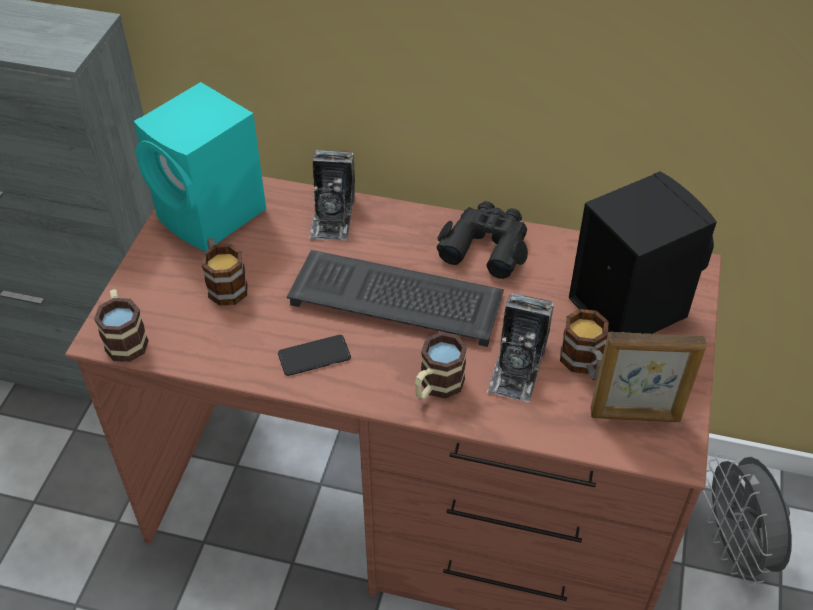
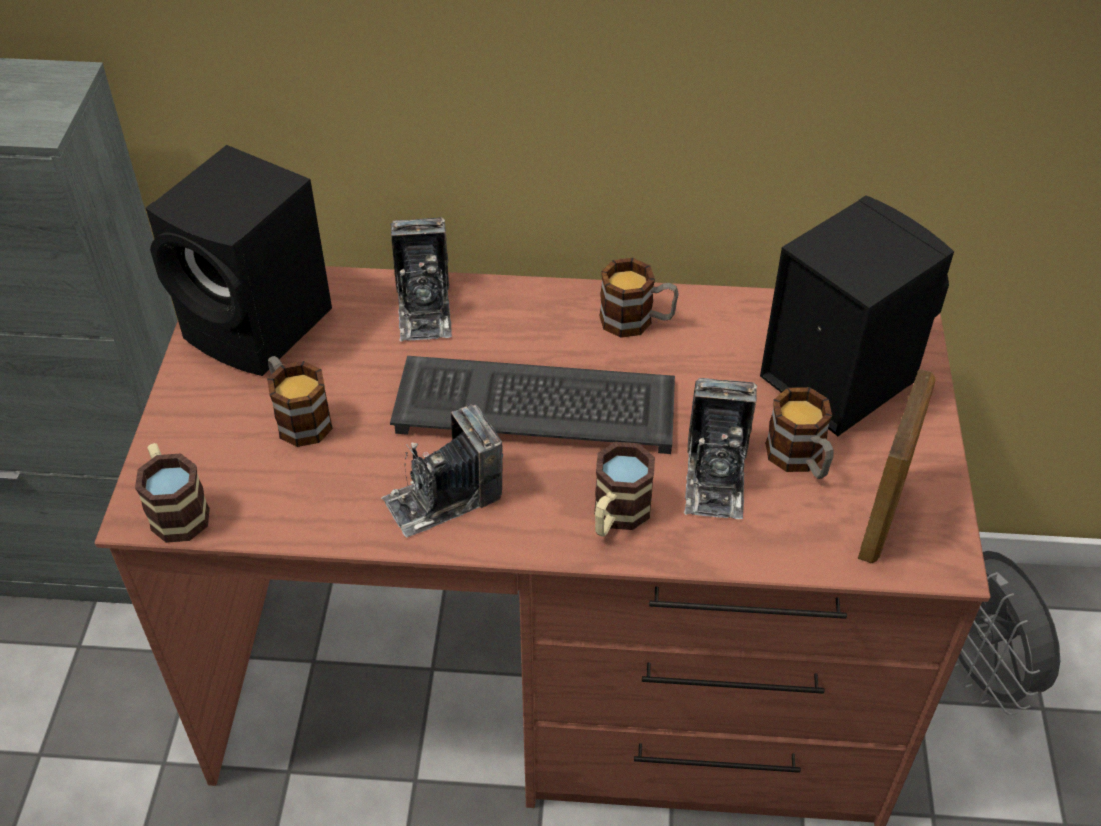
camera: 10 degrees left, 0 degrees up
(213, 216) = (261, 327): turquoise speaker -> black speaker
(314, 356) = (443, 498): phone -> camera
(486, 245) = (637, 321): black binoculars -> mug
(635, 416) = (882, 518): picture frame -> picture frame turned 60 degrees counterclockwise

